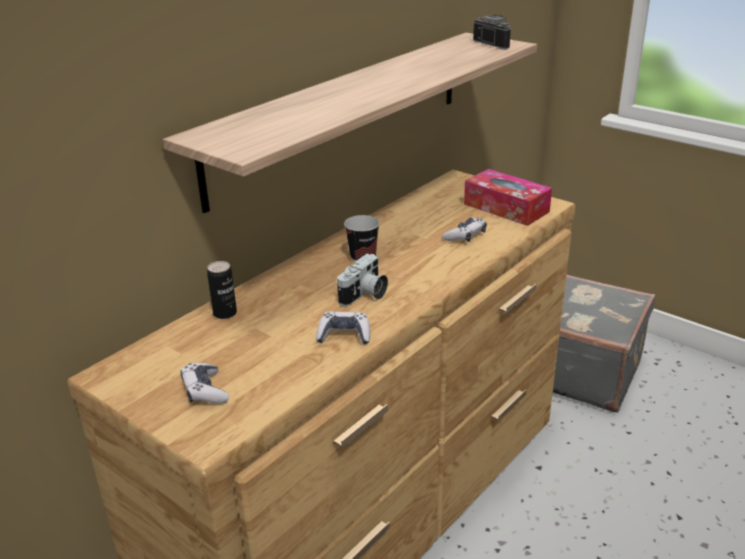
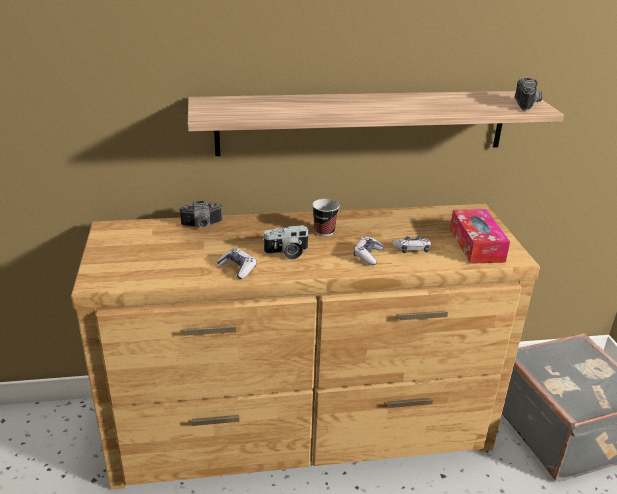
camera: 40 degrees right, 0 degrees up
(205, 391) = (131, 258): game controller -> game controller (368, 255)
(225, 313) = (202, 226): can -> camera

